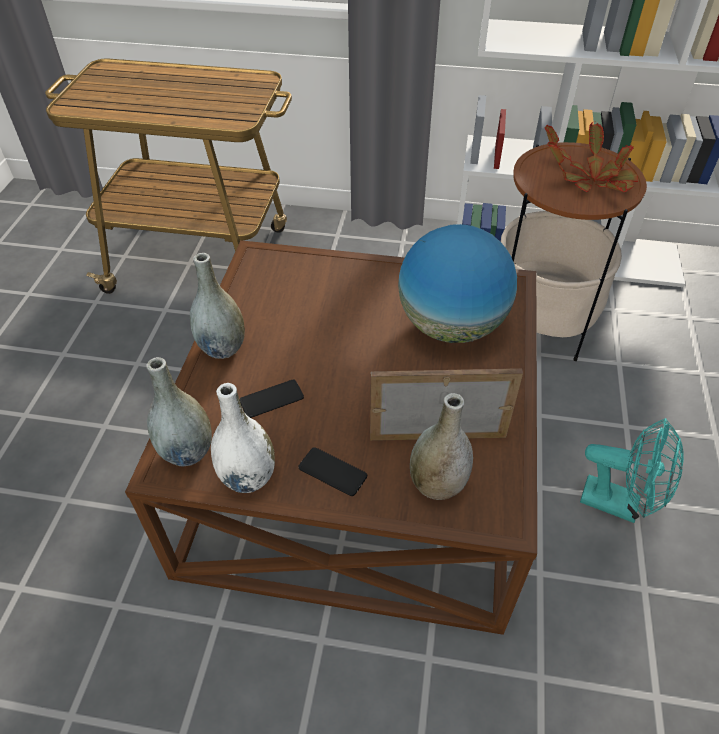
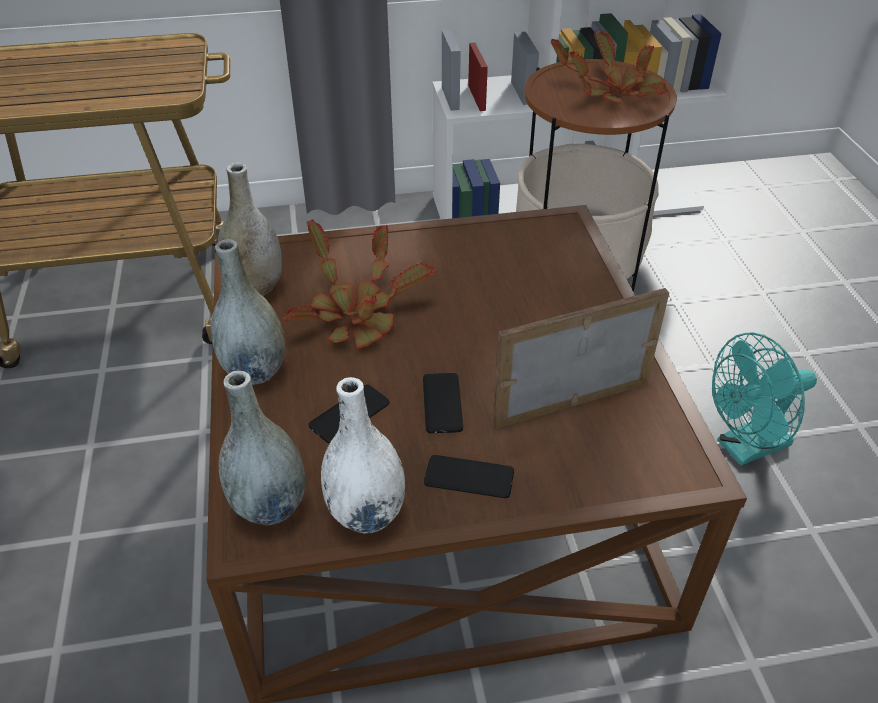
camera: 20 degrees left, 5 degrees down
(314, 321) = (357, 313): none -> potted plant
(341, 409) = (442, 403): none -> phone
(437, 484) = (599, 455): grey vase -> grey vase (255, 287)
(451, 326) = (522, 282): globe -> none
(619, 504) = (745, 448): turquoise fan -> turquoise fan turned 150 degrees clockwise

